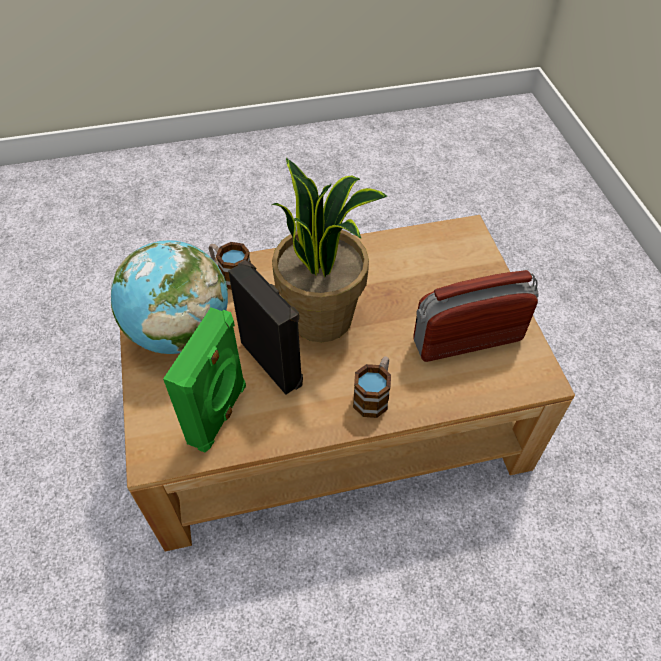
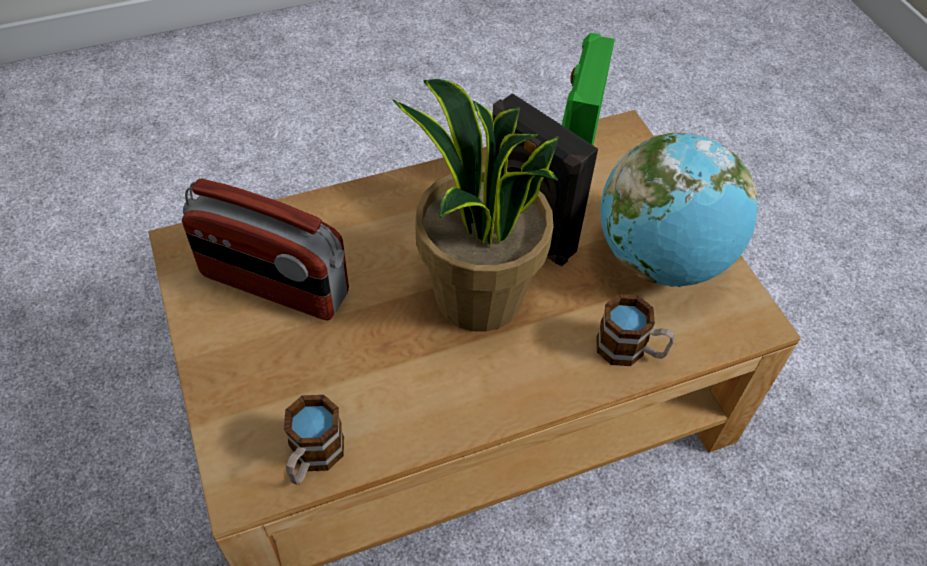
camera: 170 degrees right, 0 degrees up
(374, 395) = (397, 207): mug -> mug (313, 458)
(467, 339) = (274, 285): radio -> radio turned 45 degrees clockwise

